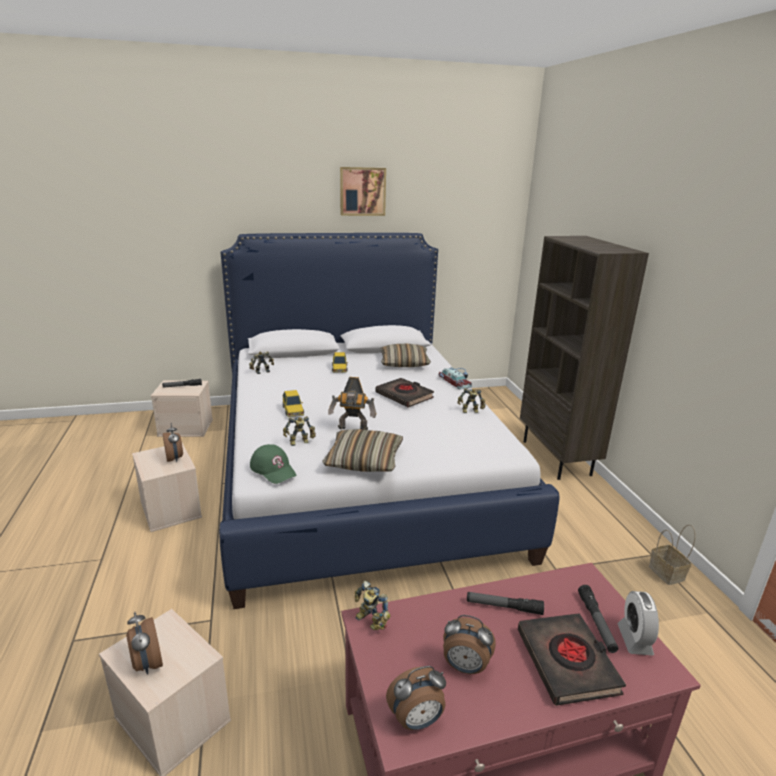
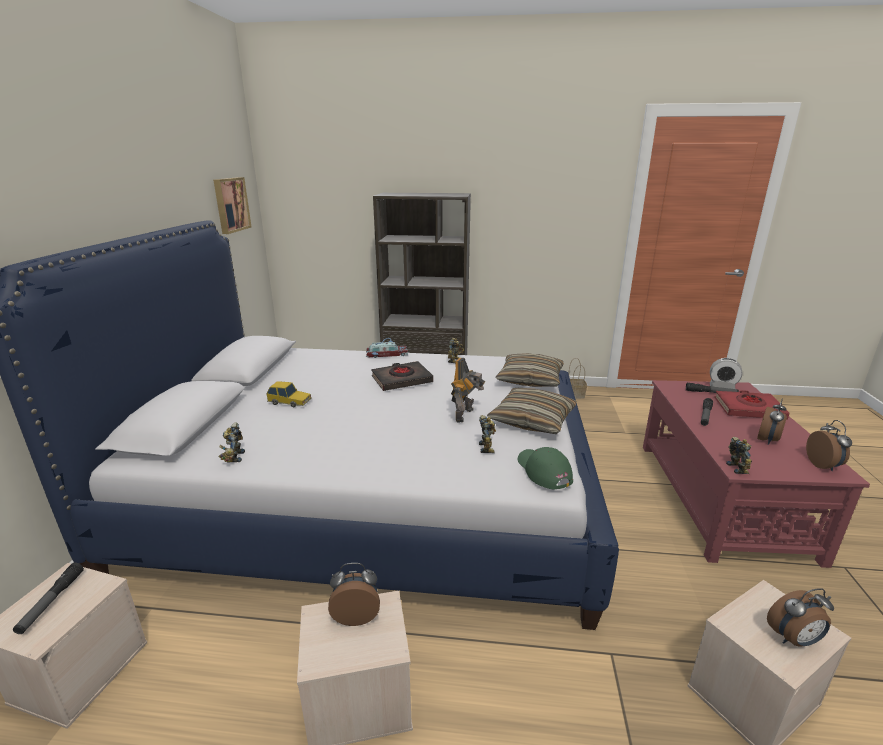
camera: 70 degrees left, 0 degrees up
(273, 469) = (543, 471): green cap -> green cap turned 90 degrees counterclockwise
(293, 410) = (396, 444): toy car -> none
(362, 191) = (133, 169): picture -> picture (230, 204)
(369, 622) = (738, 468): toy robot -> toy robot turned 60 degrees counterclockwise
(404, 363) = (314, 366): pillow -> pillow (530, 379)
(567, 662) = (748, 409): black book -> red book

